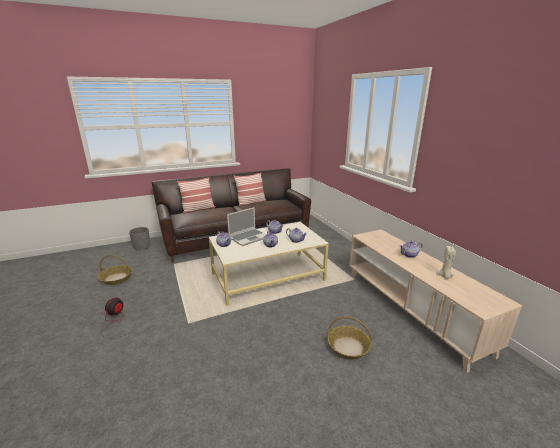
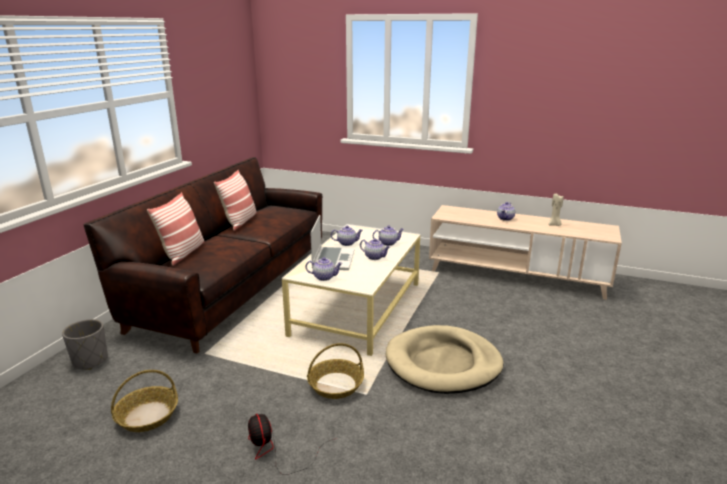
camera: 45 degrees left, 0 degrees up
(251, 334) = (443, 363): none -> beige dog bed
(348, 347) = (526, 326): basket -> basket (336, 385)

